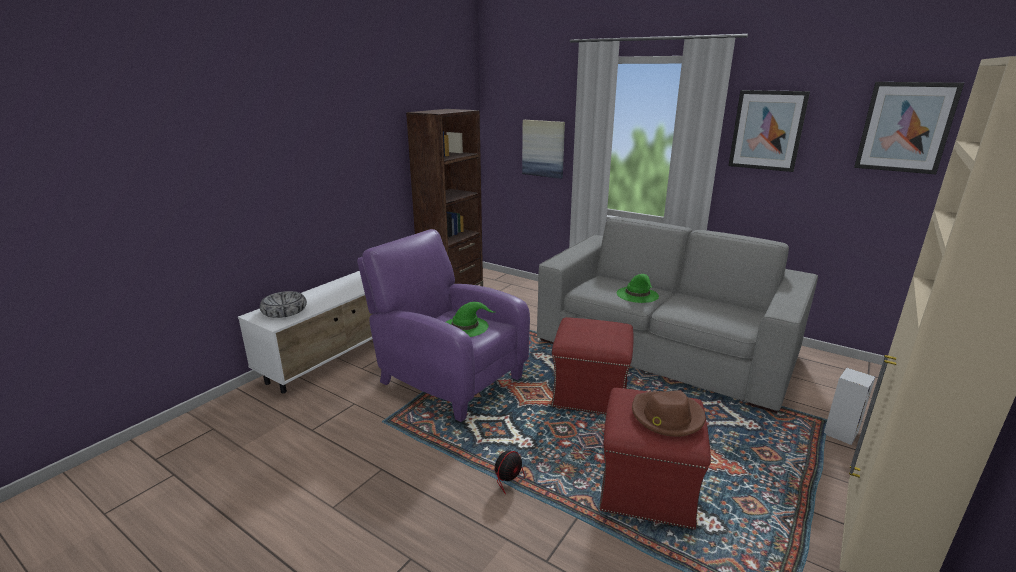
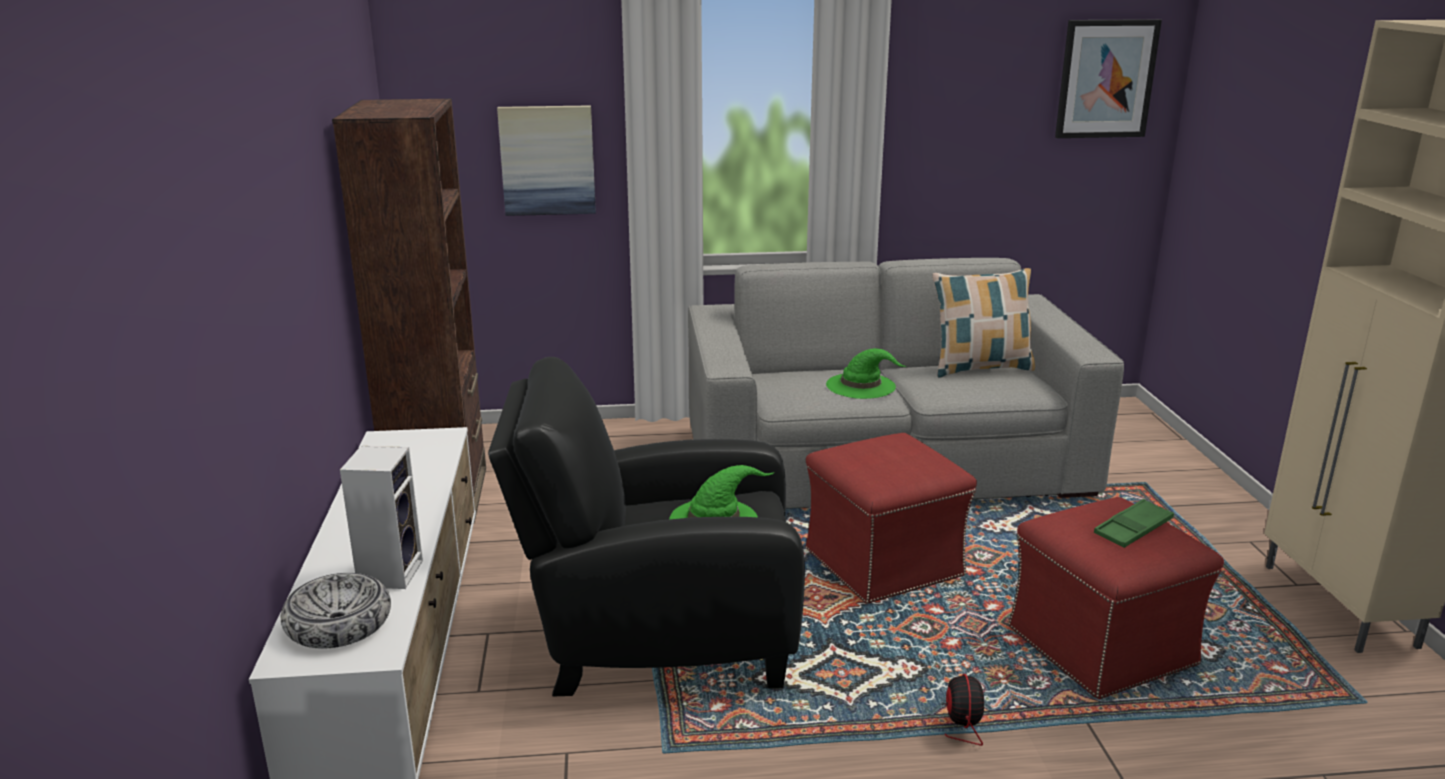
camera: 40 degrees left, 0 degrees up
(447, 378) = (658, 635): purple armchair -> black armchair
(666, 416) = (1133, 529): brown hat -> green tray
(728, 307) = (980, 368): none -> pillow
(767, 130) = (941, 95): picture -> none
(840, 432) = (1169, 491): speaker -> speaker (390, 572)

